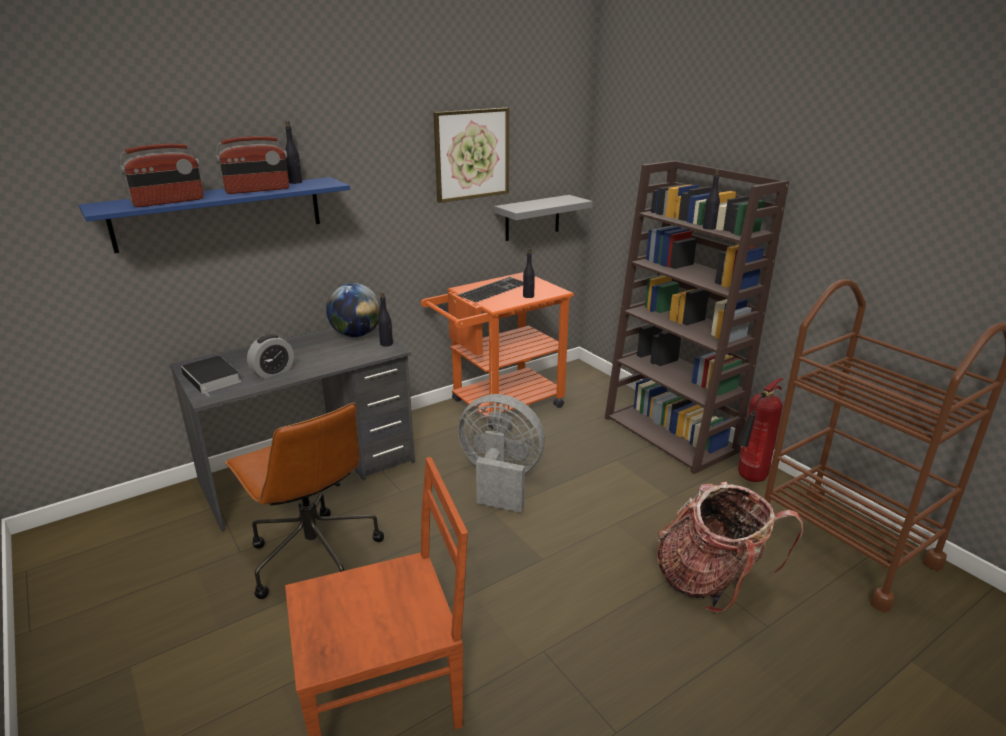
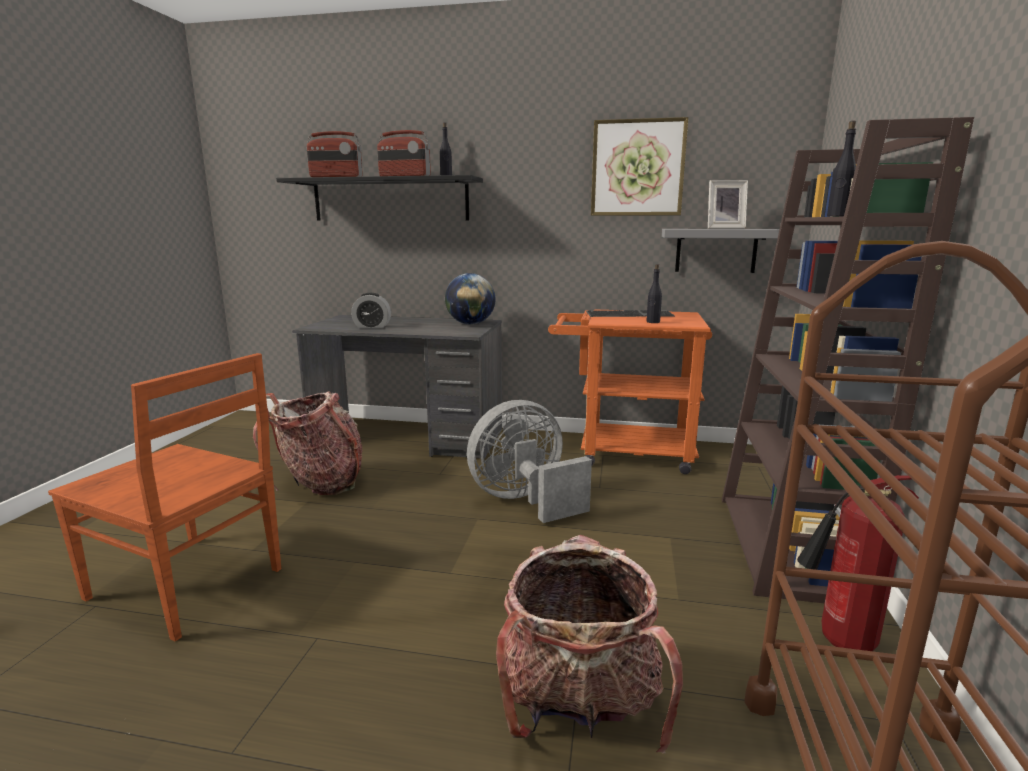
camera: 45 degrees right, 10 degrees down
(213, 379) = (337, 323): book -> none
(220, 213) = (390, 200): blue shelf -> black shelf
(313, 556) = (320, 483): brown office chair -> backpack
(386, 344) = (476, 331): black bottle -> none
(500, 480) = (525, 500): grey fan -> grey fan turned 90 degrees counterclockwise
(544, 202) = (723, 228): none -> picture frame

